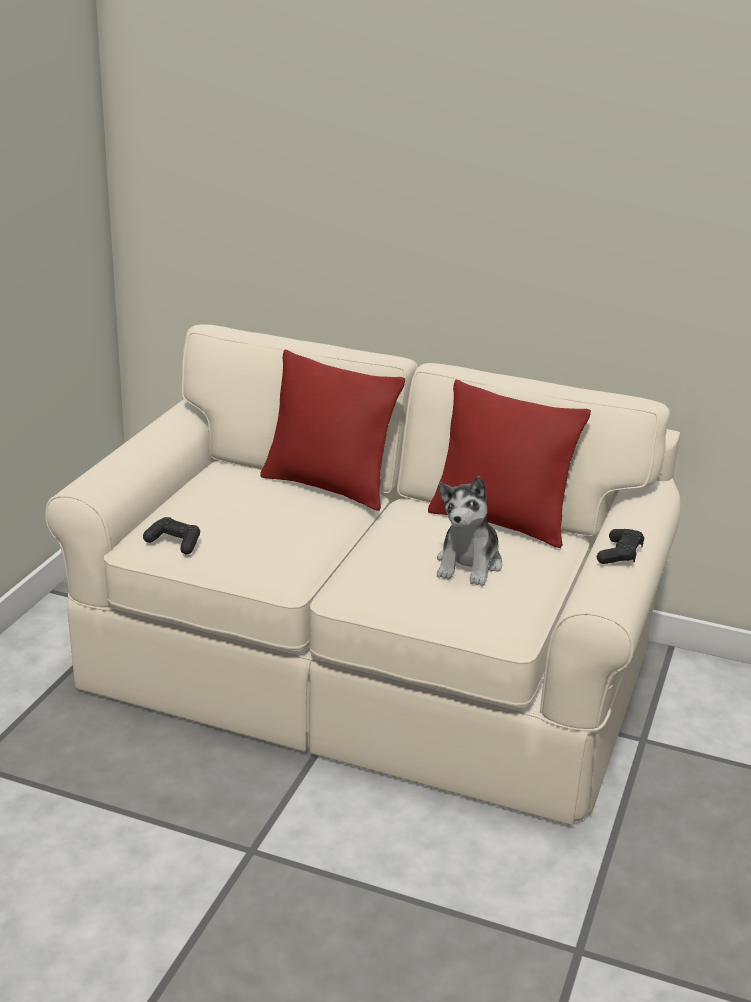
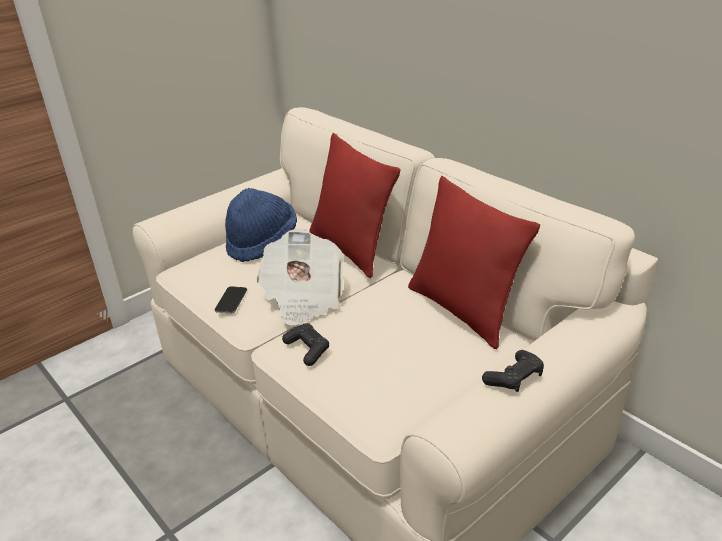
camera: 30 degrees right, 5 degrees up
(174, 543) = (200, 274): black game controller -> black game controller (307, 349)
(216, 497) = (262, 243): none -> blue hat
(245, 560) = (231, 300): none -> phone
(324, 542) = (303, 297): none -> newspaper
(469, 564) = (398, 346): plush toy -> none

